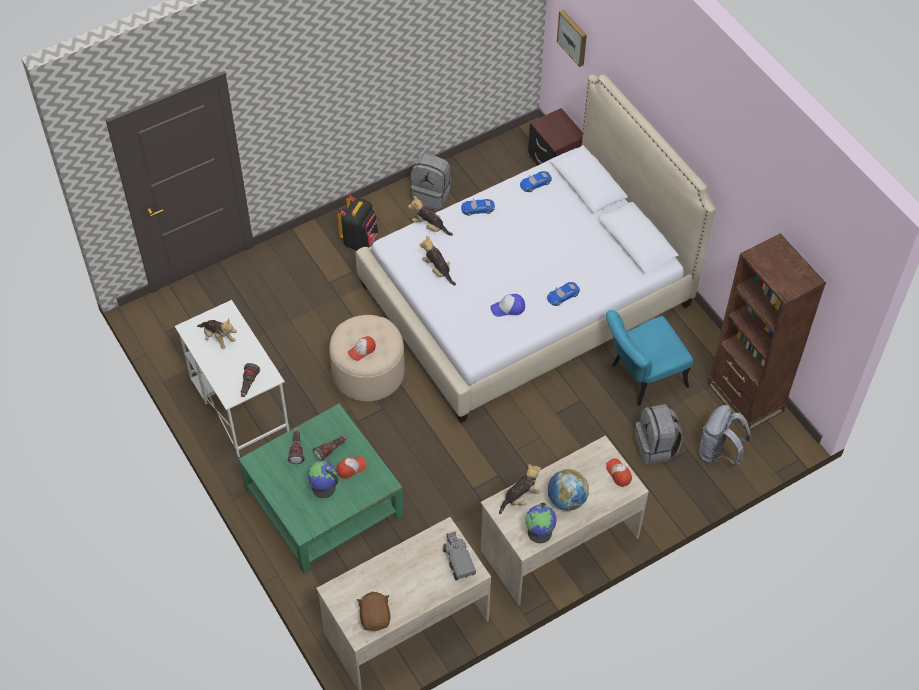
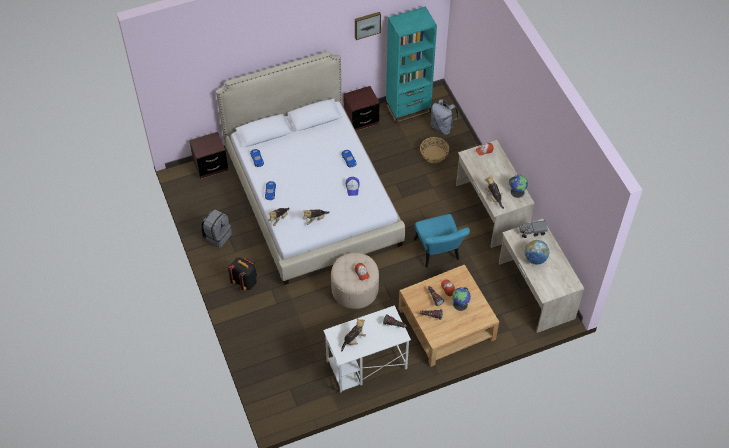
camera: 80 degrees left, 0 degrees up
(323, 501) = (446, 324): green coffee table -> beige coffee table
(375, 617) = (564, 276): brown plush toy -> none
(566, 500) = (498, 176): globe -> globe (535, 259)
(573, 37) = (185, 92): picture -> picture (367, 24)
(641, 378) = (386, 152): turquoise chair -> turquoise chair (438, 253)
(656, 447) = (434, 154): grey backpack -> basket
(699, 335) = (361, 120): none -> brown nightstand
(745, 397) = (408, 108): brown bookcase -> turquoise bookcase

